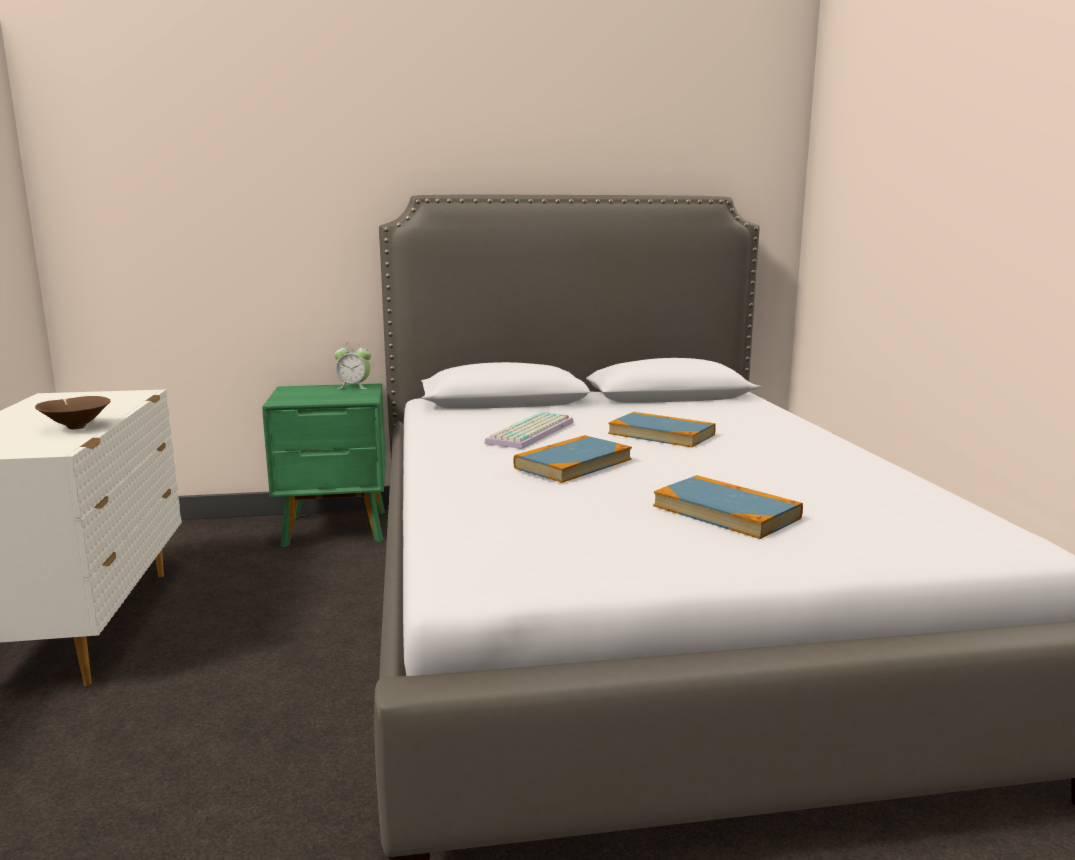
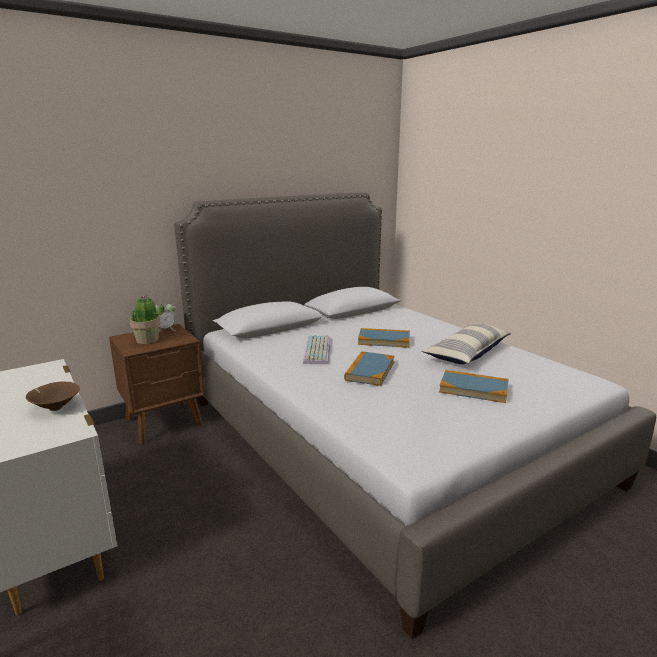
camera: 25 degrees left, 5 degrees up
(315, 394) = (147, 340): none -> potted plant
(337, 529) = (165, 423): green nightstand -> brown nightstand
(792, 467) = (467, 353): none -> pillow

